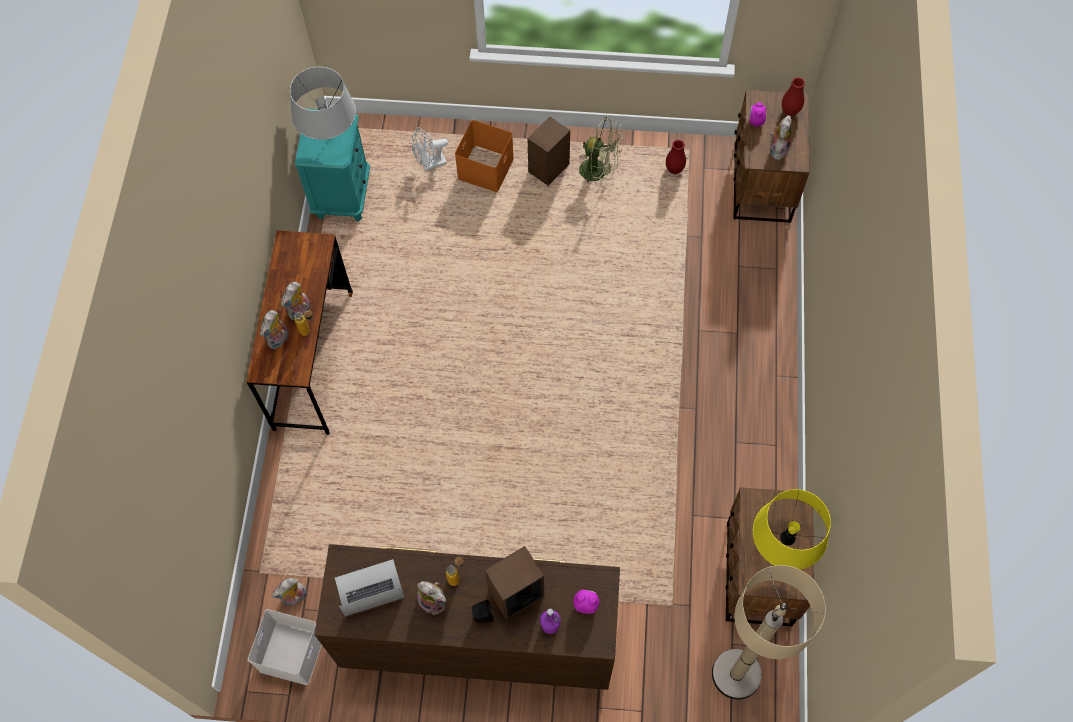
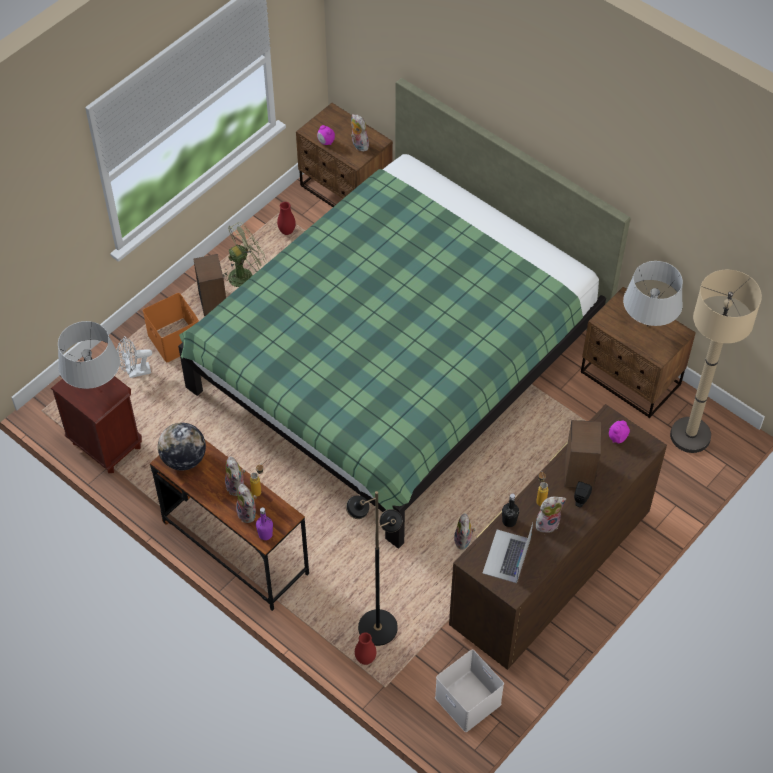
camera: 55 degrees left, 10 degrees down
(294, 598) = (425, 674): plush toy -> plush toy (464, 541)
(298, 252) = (184, 459): none -> globe
(314, 526) = (377, 627): none -> black floor lamp
(343, 195) = (106, 445): turquoise nightstand -> brown nightstand
(410, 564) = (509, 521): none -> black bottle
(430, 164) = (135, 372): white fan -> white fan turned 60 degrees clockwise
(550, 626) = (616, 466): purple bottle -> purple bottle (265, 534)
(606, 354) = (396, 362): none -> green bed
(781, 547) = (647, 326): yellow table lamp -> grey table lamp
(790, 111) = (336, 120): red vase -> red vase (365, 659)

